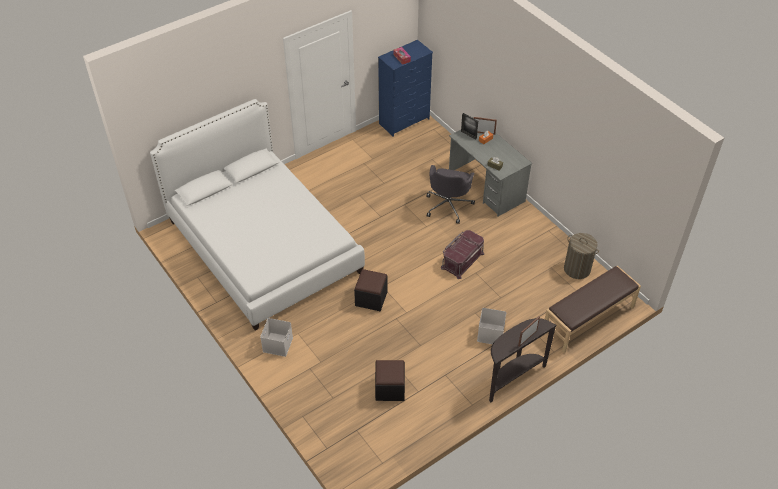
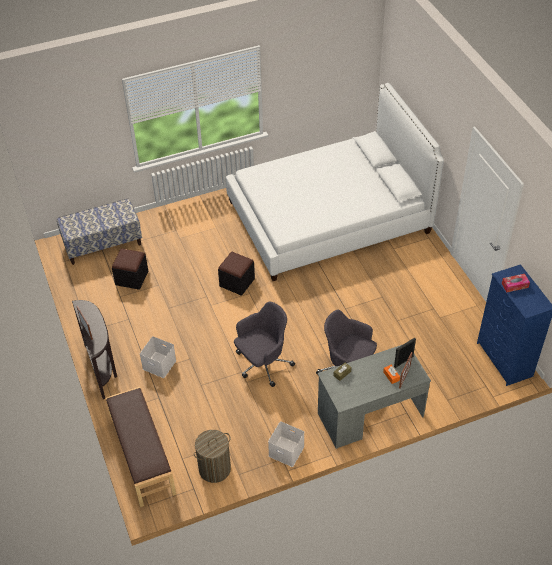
camera: 105 degrees right, 0 degrees up
(277, 344) = (210, 213): white storage box -> white storage box (287, 451)
(346, 432) = (103, 244): none -> bench
(462, 260) = (262, 364): red storage box -> grey office chair

